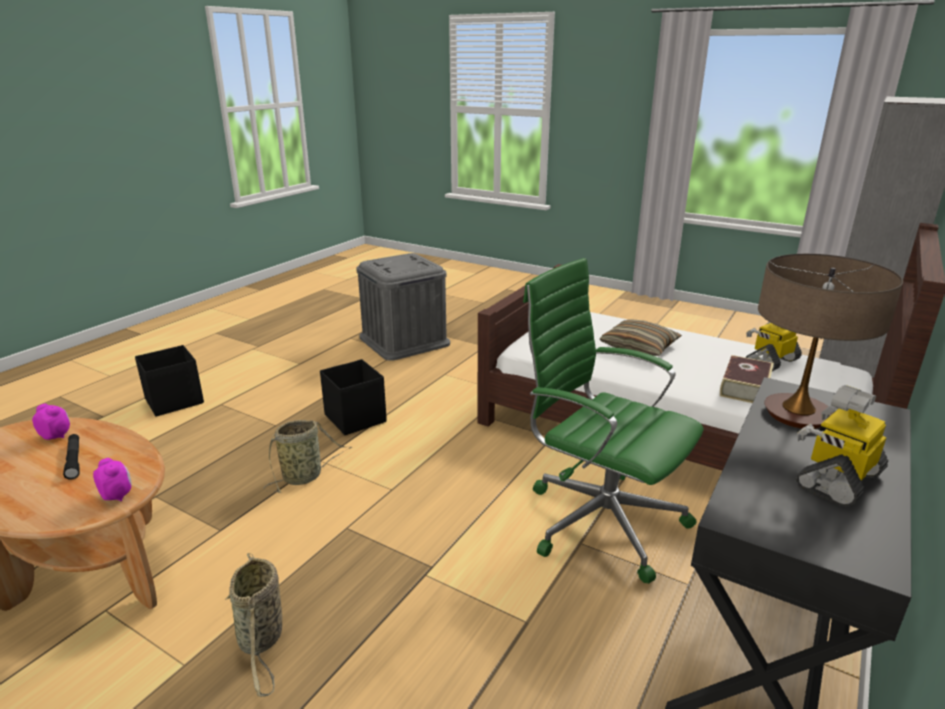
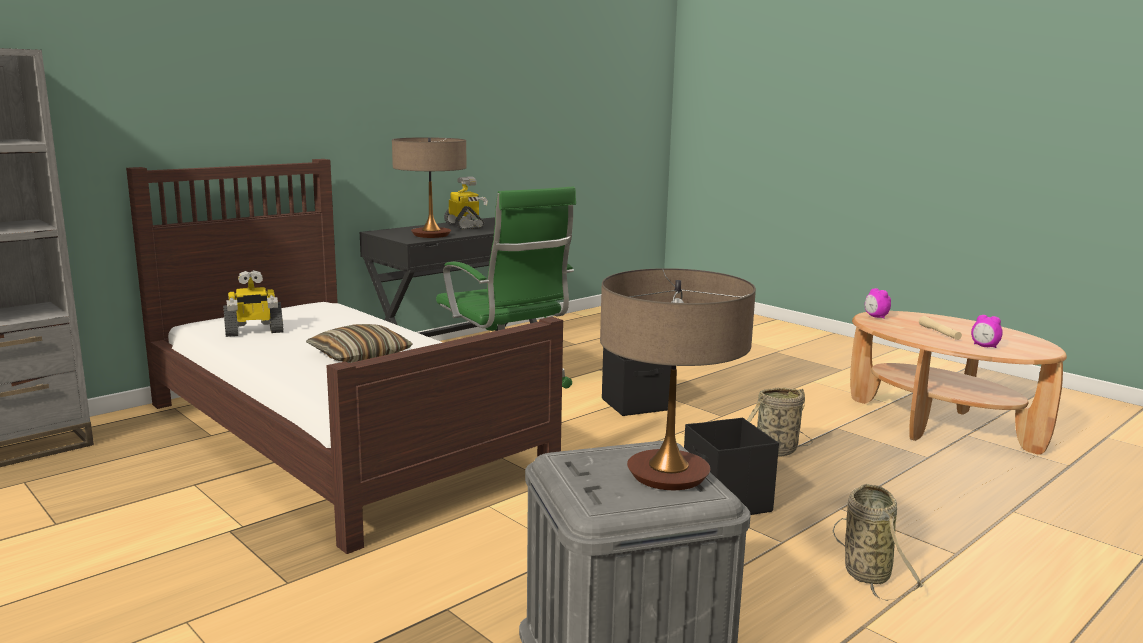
camera: 165 degrees left, 10 degrees down
(74, 460) = (939, 333): black flashlight -> beige flashlight
(173, 401) = (1050, 572): black storage box -> black storage box (637, 404)
(261, 640) = (768, 382): basket -> basket (865, 571)
(387, 264) = (667, 475): none -> table lamp
(744, 387) = (332, 321): book -> none
(837, 479) = (465, 226): toy robot -> toy robot turned 90 degrees counterclockwise

